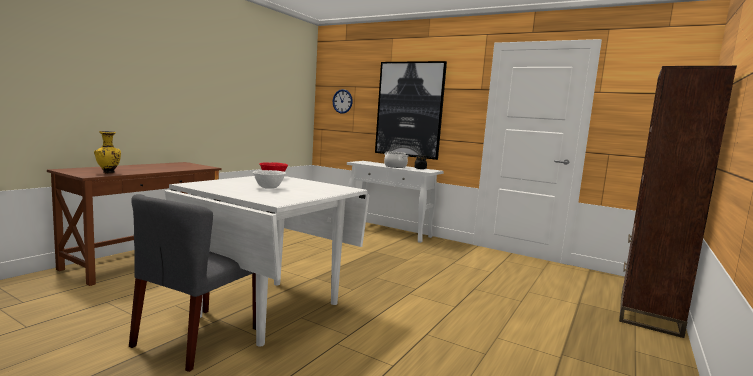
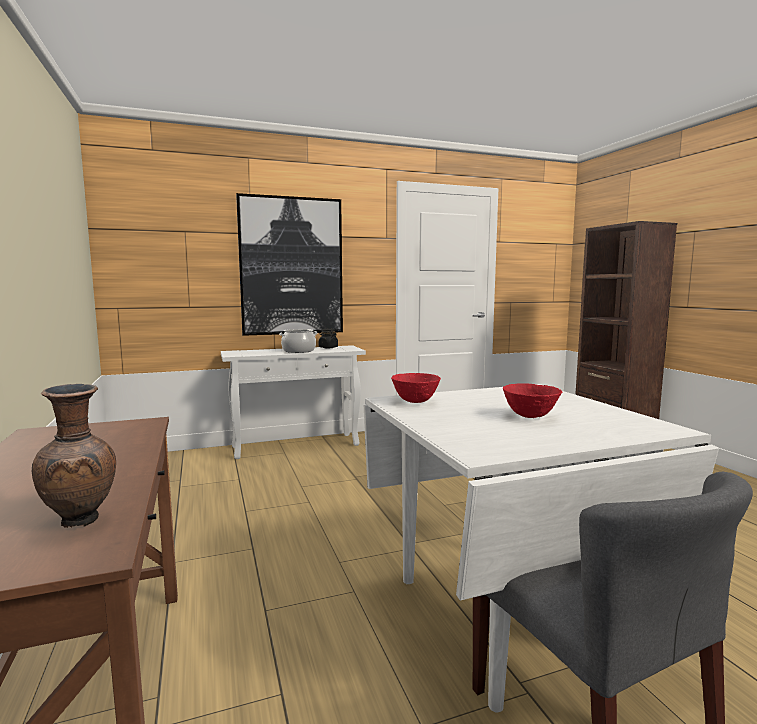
camera: 50 degrees left, 0 degrees up
(108, 173) = (82, 521): yellow vase -> brown vase
(268, 188) = (530, 416): white bowl -> red bowl
(342, 101) = (161, 256): wall clock -> none

